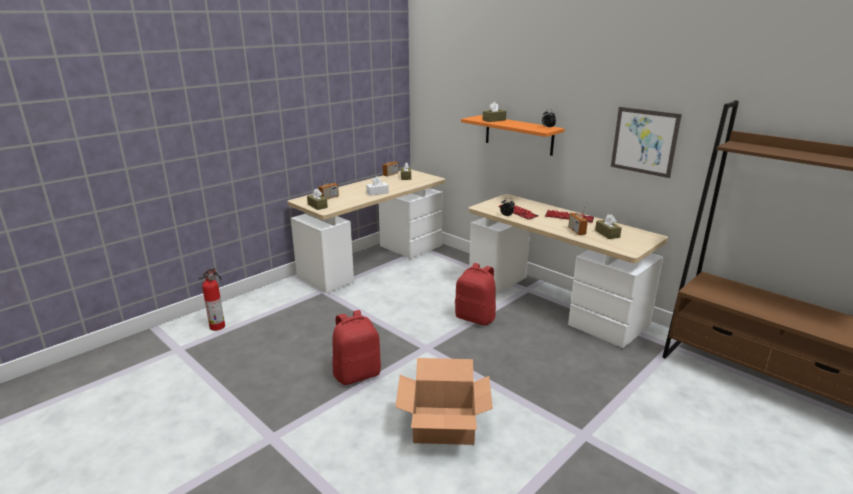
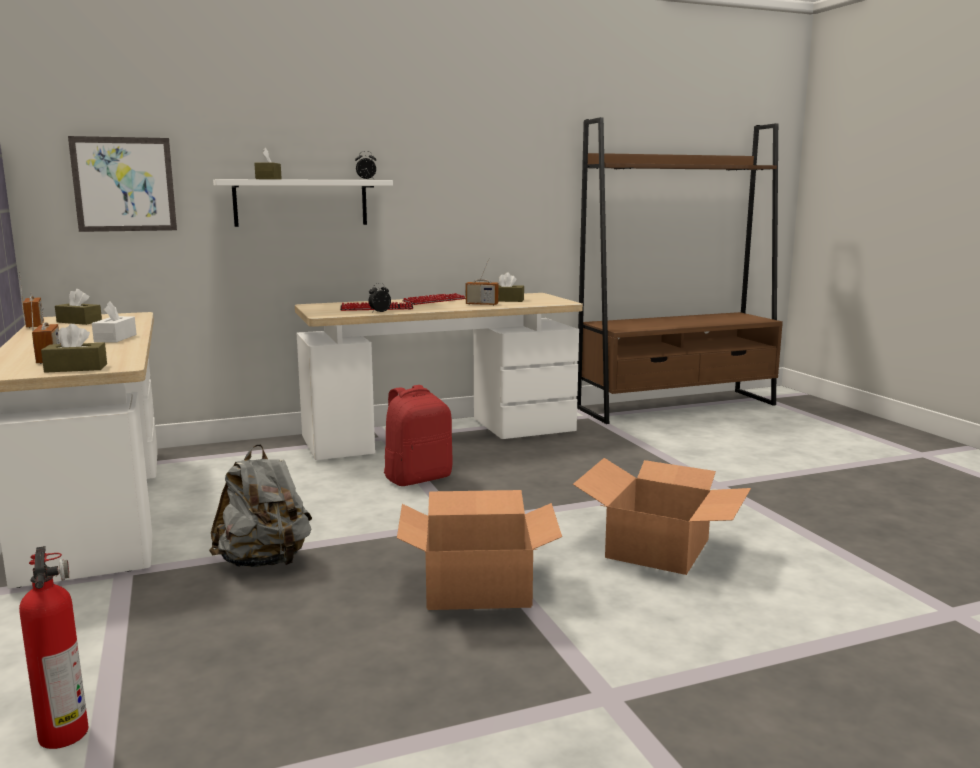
camera: 65 degrees left, 10 degrees down
(348, 314) = (265, 562): none -> grey backpack
(357, 374) = (477, 586): red backpack -> cardboard box
(518, 135) = (301, 203): orange shelf -> white shelf
(644, 141) = (493, 182): picture -> picture (124, 184)

